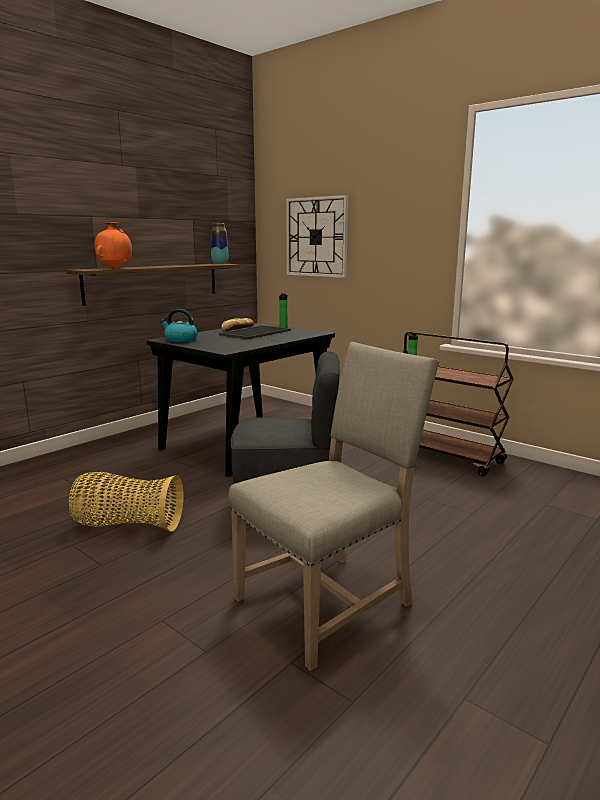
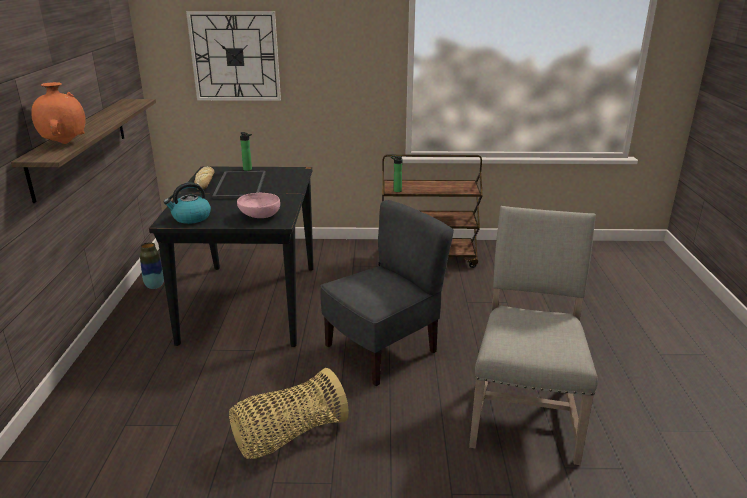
camera: 40 degrees left, 10 degrees up
(220, 263) = (129, 101): vase -> vase (154, 286)
(222, 346) = (259, 216): none -> pink bowl

